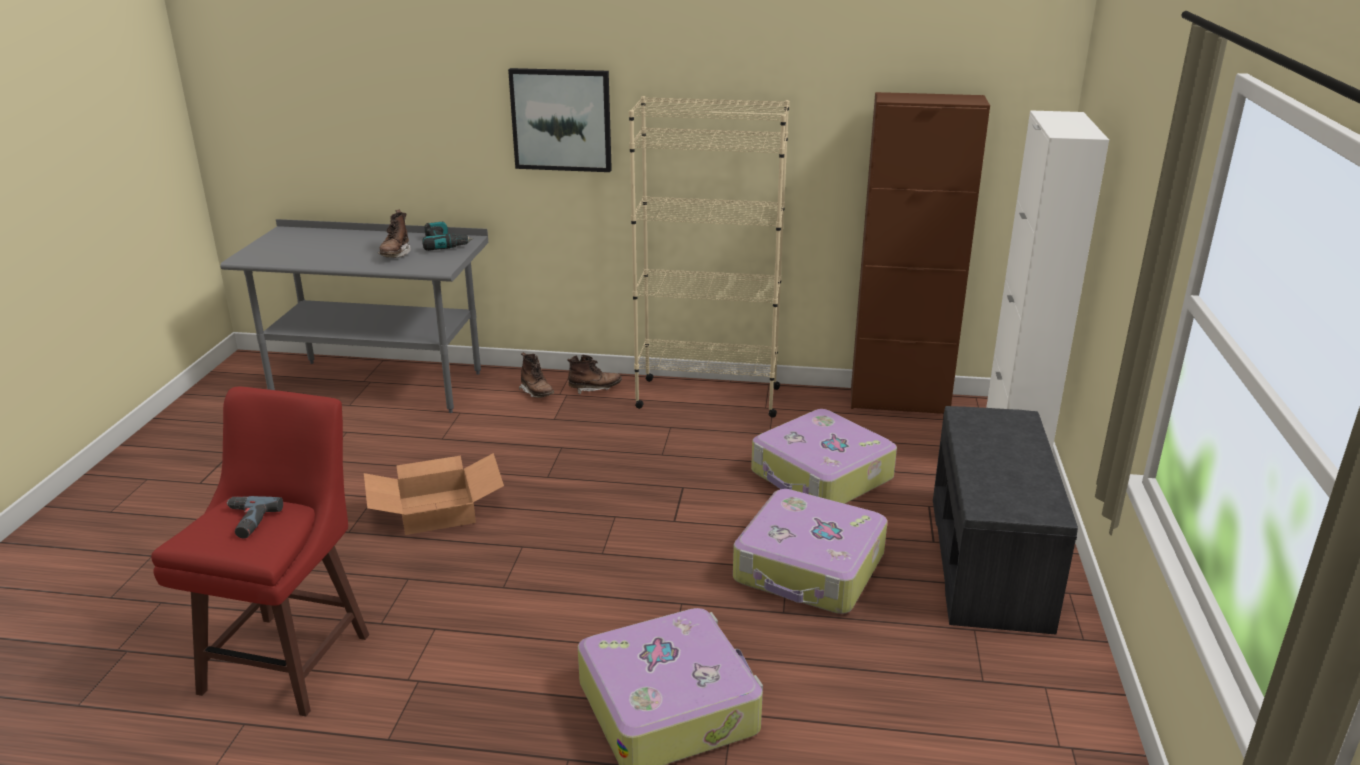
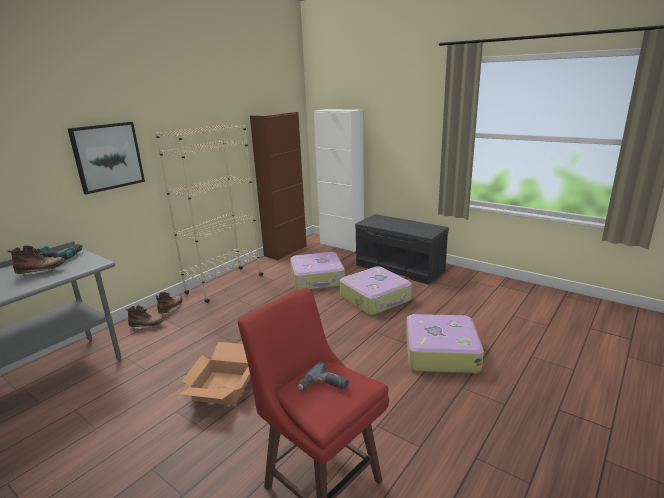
camera: 60 degrees left, 5 degrees down
(395, 254) = (41, 272): brown boot -> brown boot turned 60 degrees counterclockwise

